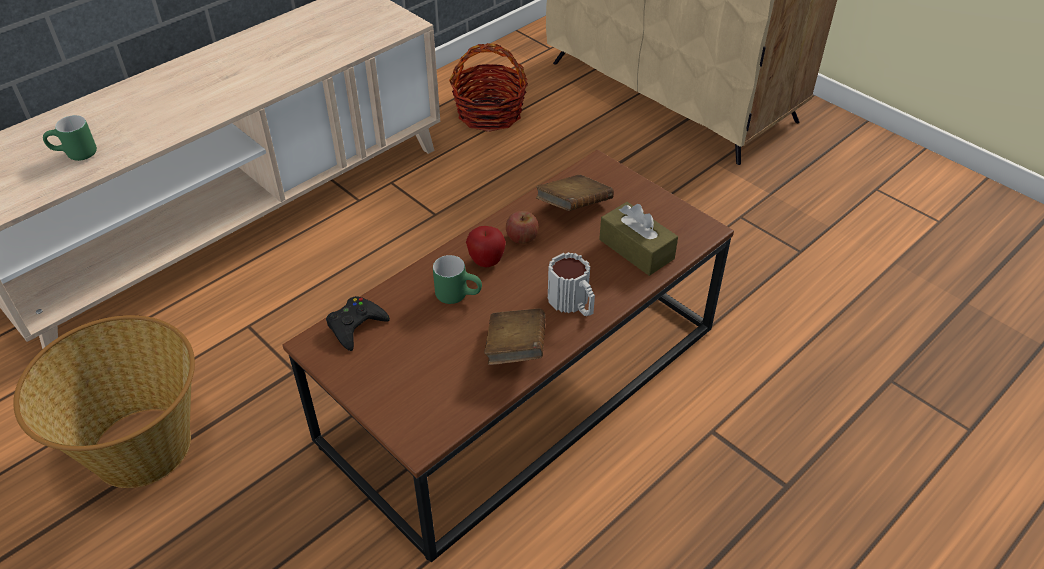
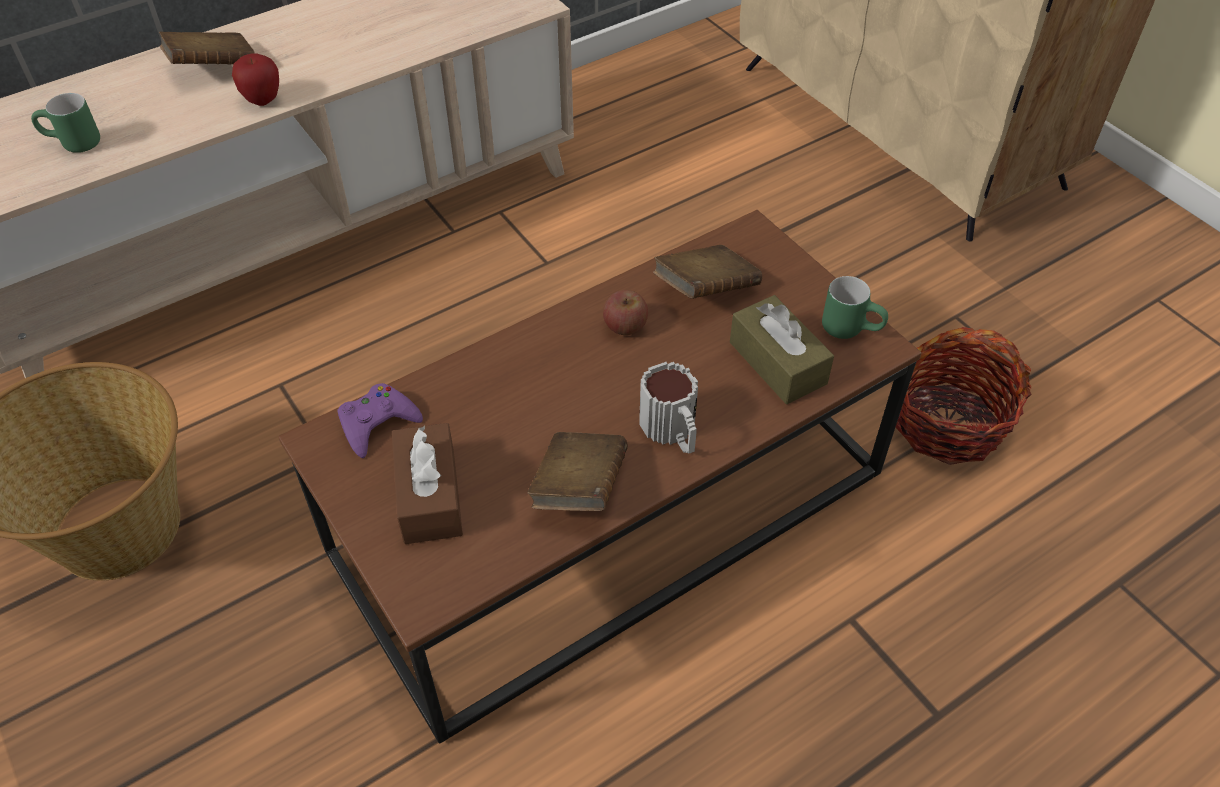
camera: 10 degrees right, 5 degrees up
(172, 90) = (213, 68): none -> brown book
(356, 326) = (377, 423): black game controller -> purple game controller
(407, 370) = (429, 496): none -> brown tissue box
(459, 294) = (522, 397): green mug -> green mug (851, 328)
(486, 262) = (569, 354): apple -> apple (263, 100)
(490, 113) = (647, 131): basket -> basket (947, 422)

